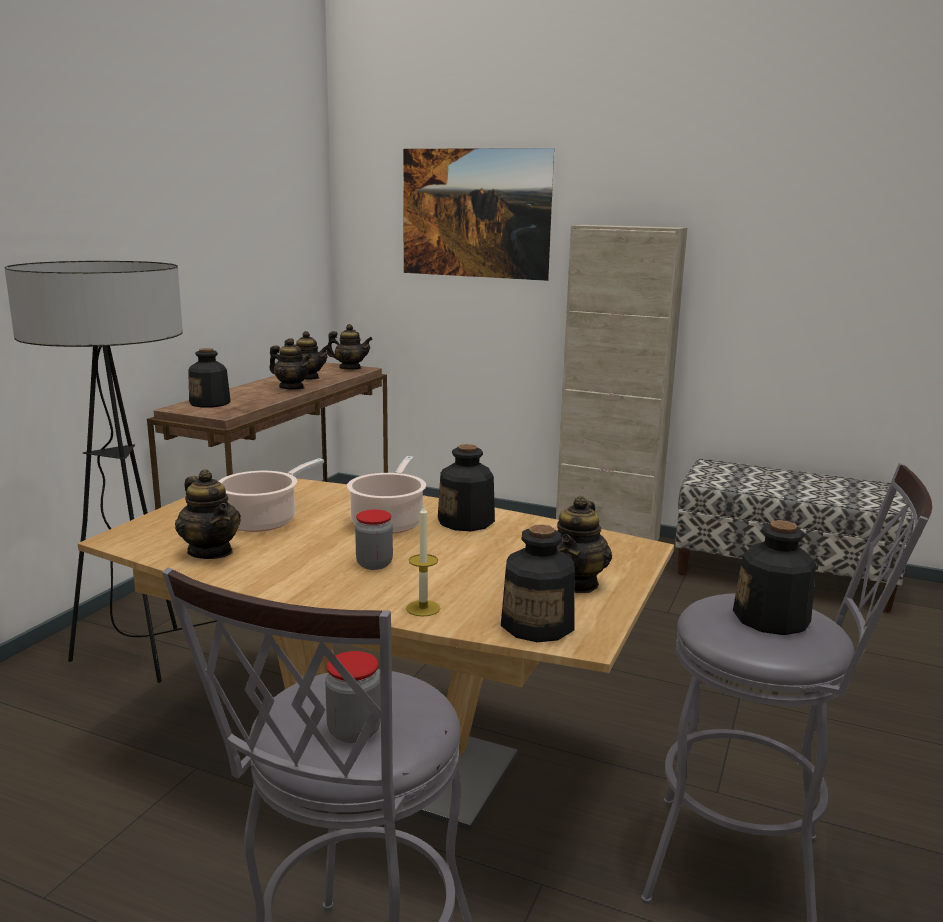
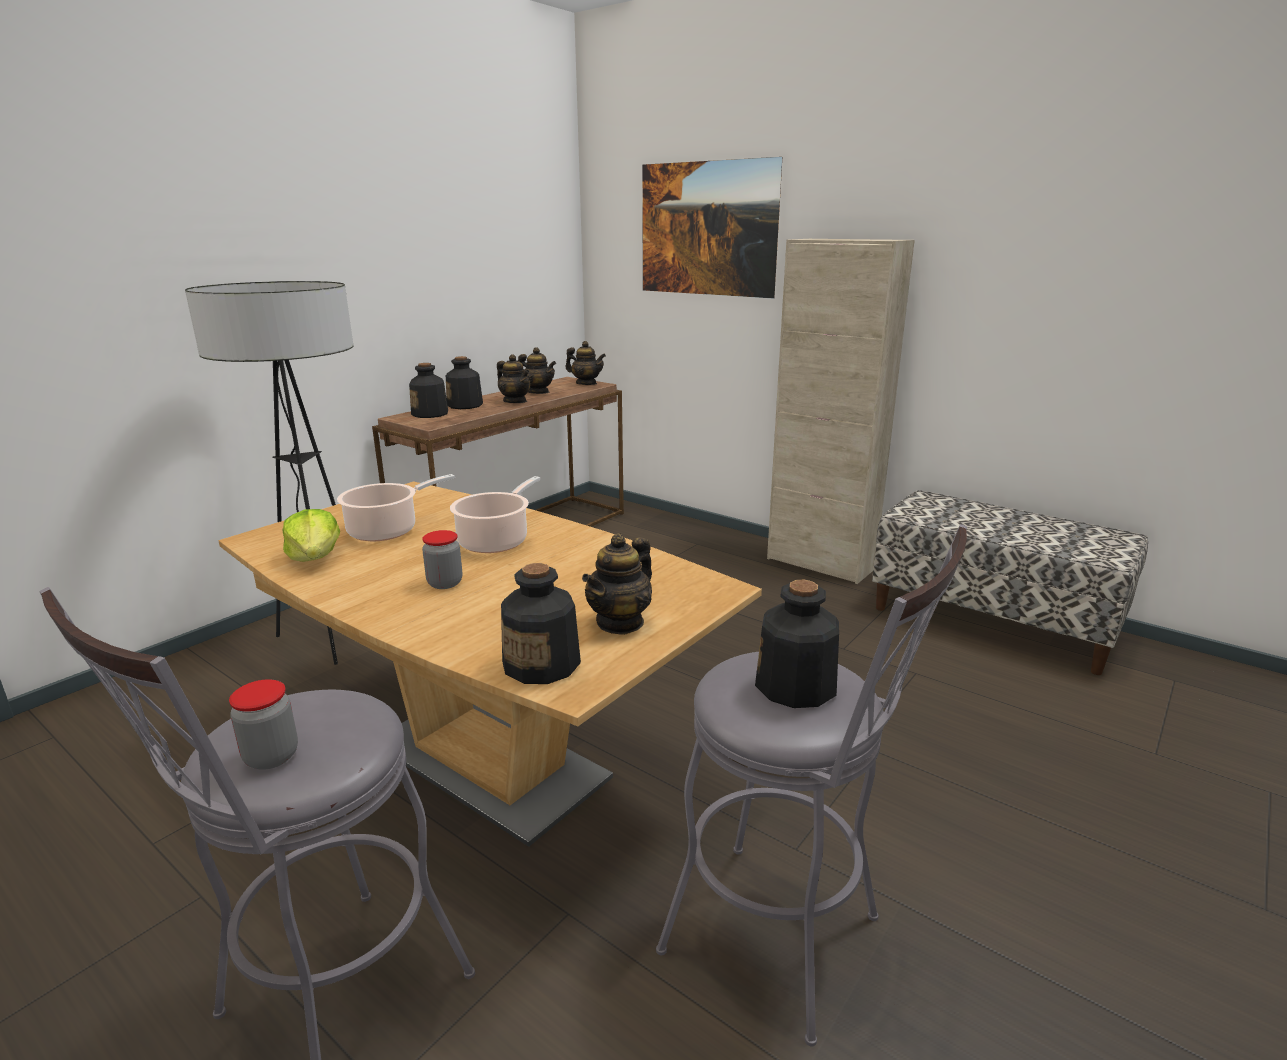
camera: 15 degrees right, 5 degrees up
(211, 552) = (315, 558): teapot -> lettuce
(423, 608) = (448, 634): candle -> none
(466, 521) = (569, 546): bottle -> bottle (465, 405)

